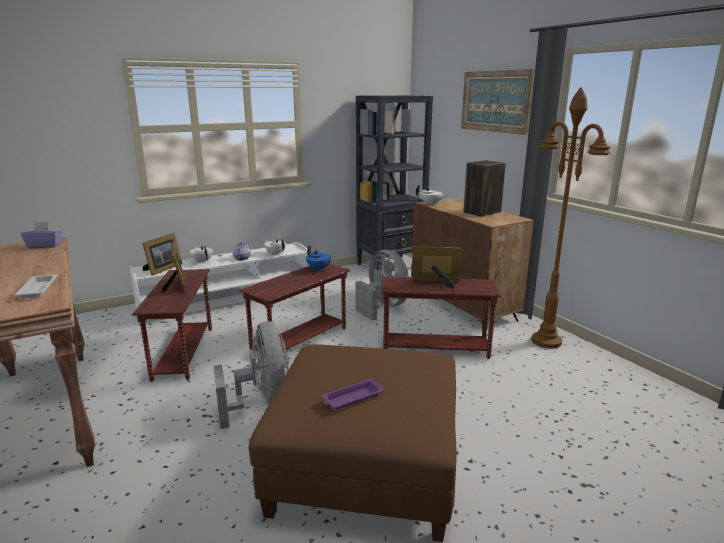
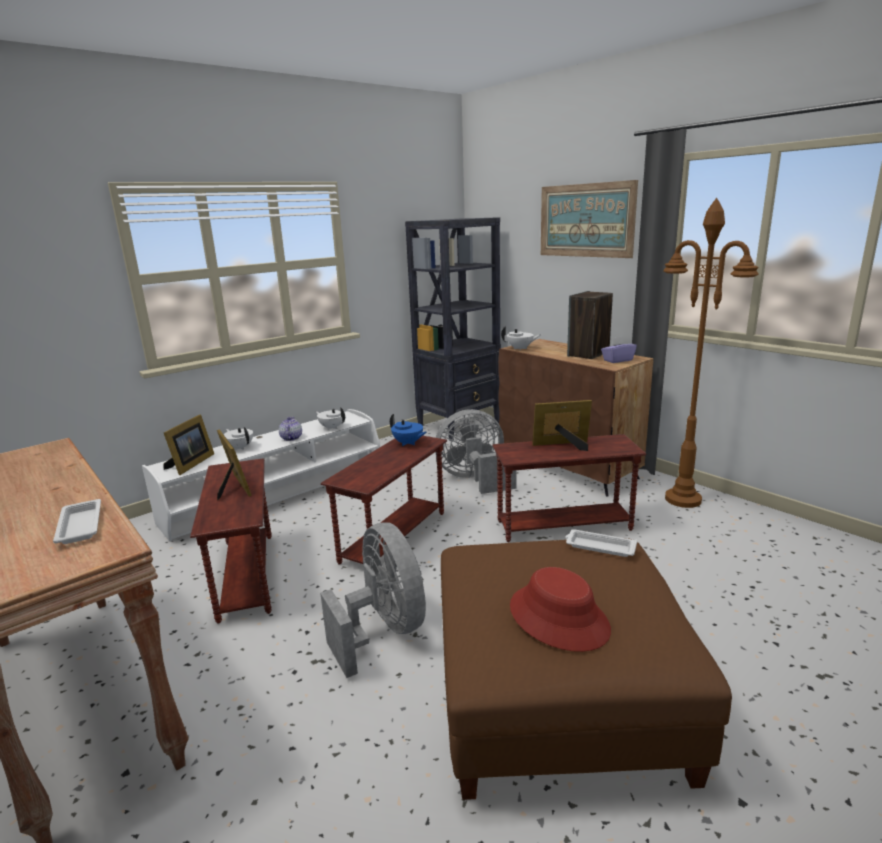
camera: 10 degrees left, 0 degrees up
(44, 246) = (46, 455): purple tissue box -> purple tissue box (617, 360)
(352, 398) = (559, 618): purple tray -> red hat
(383, 307) = (475, 479): grey fan -> grey fan turned 60 degrees counterclockwise
(416, 356) = (599, 547): none -> white tray

